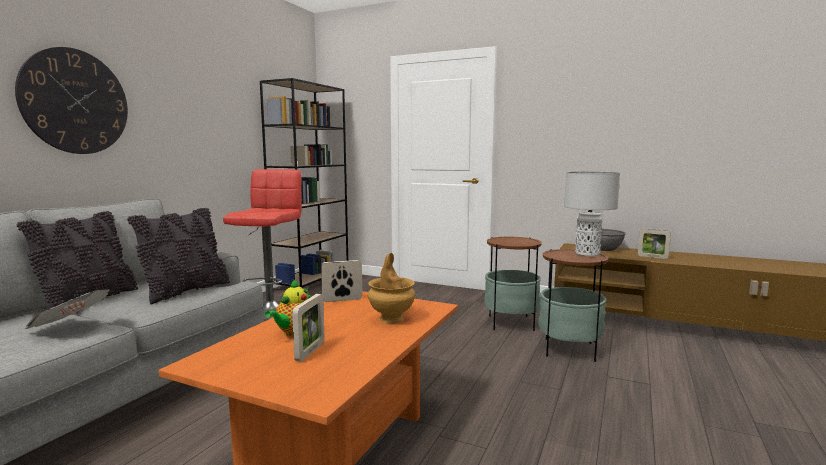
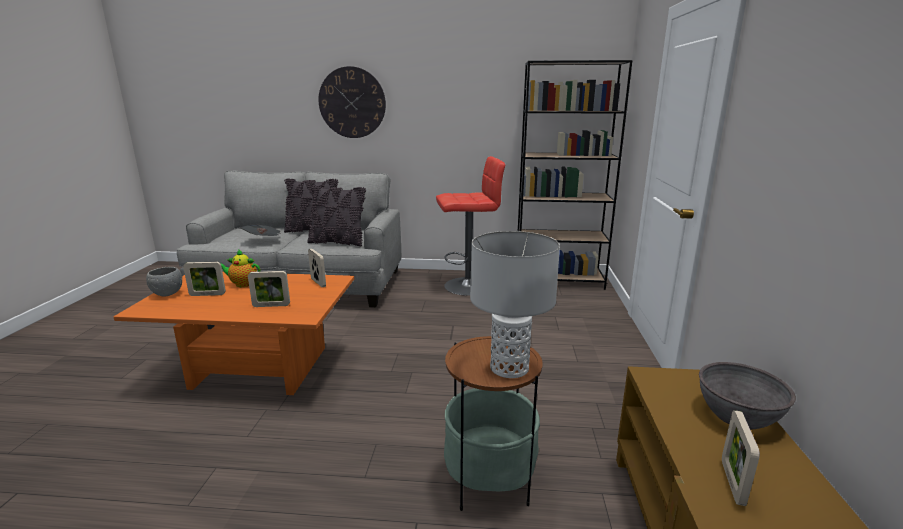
camera: 70 degrees right, 10 degrees up
(269, 379) = (167, 294): none -> grey bowl
(391, 319) = (271, 305): brown vase -> picture frame
(510, 323) = (549, 420): side table -> none

